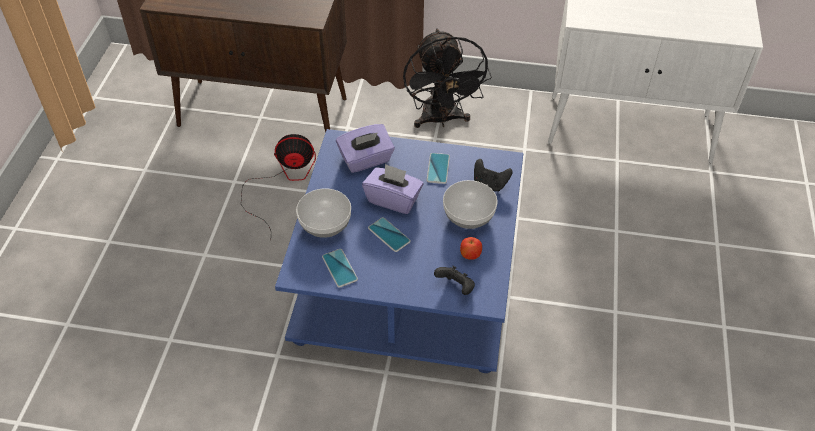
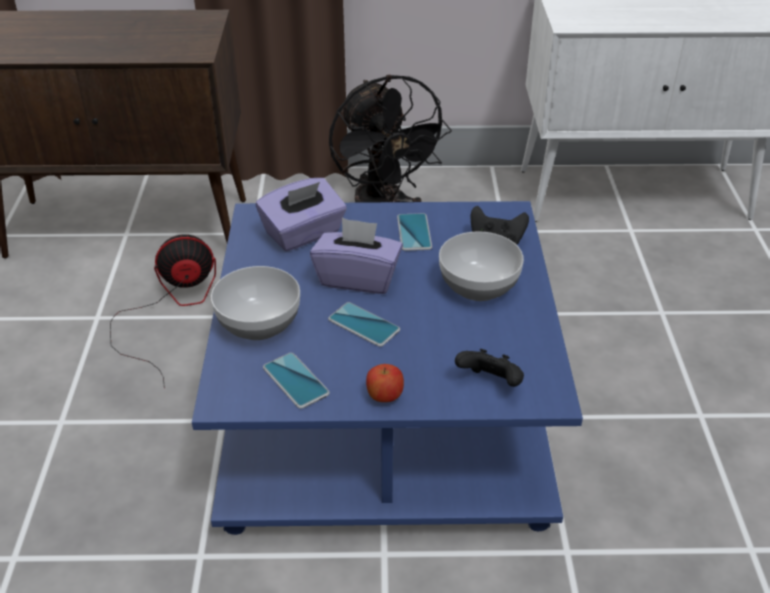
camera: 10 degrees left, 10 degrees down
(470, 255) = (498, 336): apple -> apple (384, 397)

